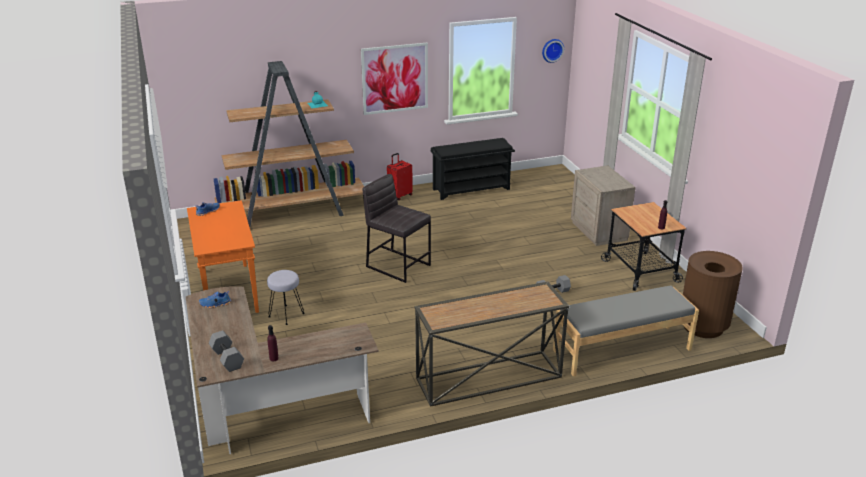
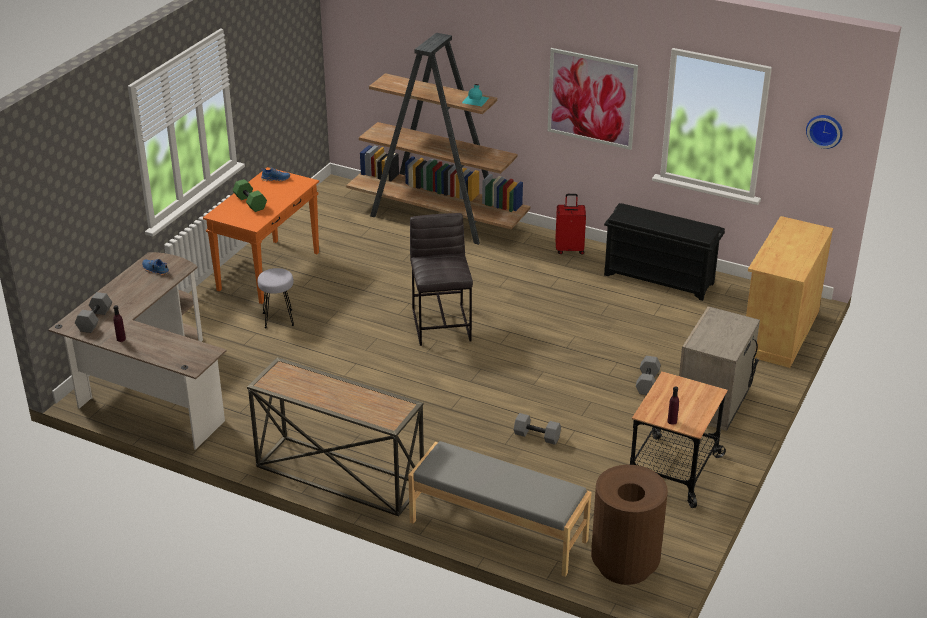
camera: 45 degrees right, 5 degrees up
(216, 231) = (251, 202): none -> green dumbbell
(555, 238) = (648, 383): none -> grey dumbbell
(568, 187) = (779, 332): none -> beige cabinet

